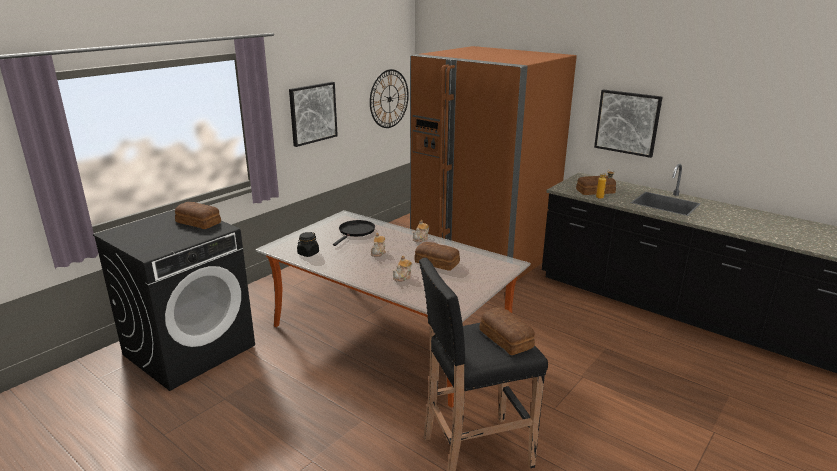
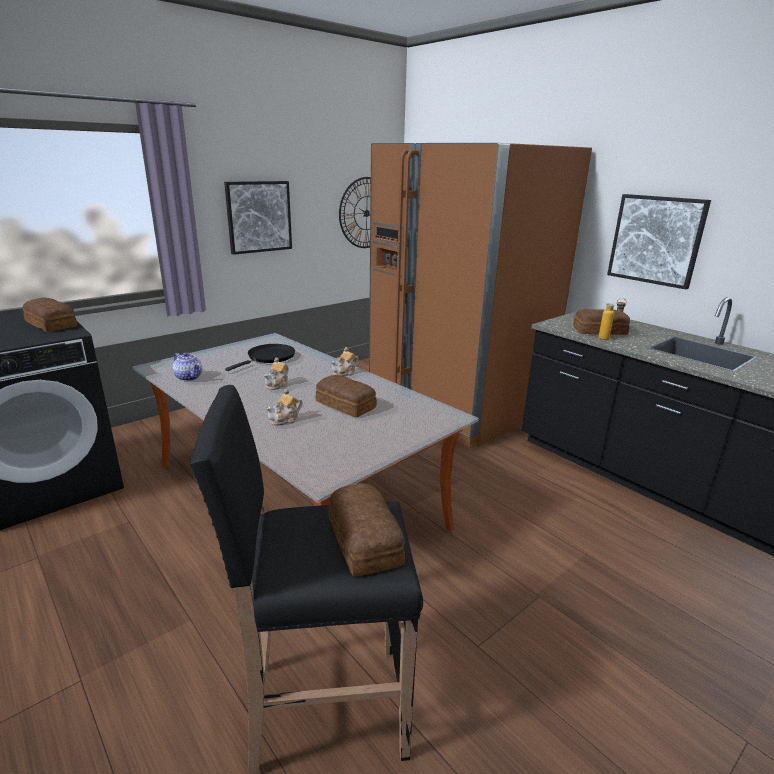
camera: 10 degrees right, 0 degrees up
(308, 253) = (189, 377): black jar -> teapot

